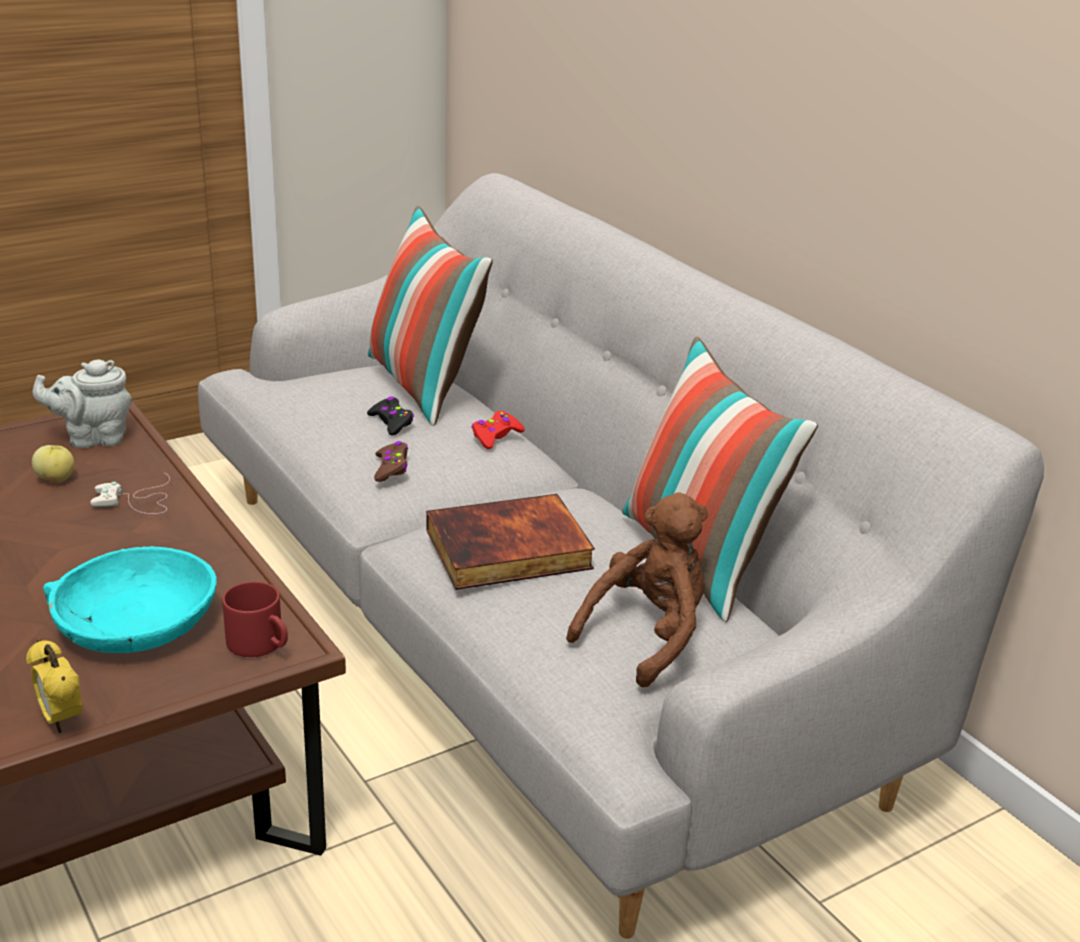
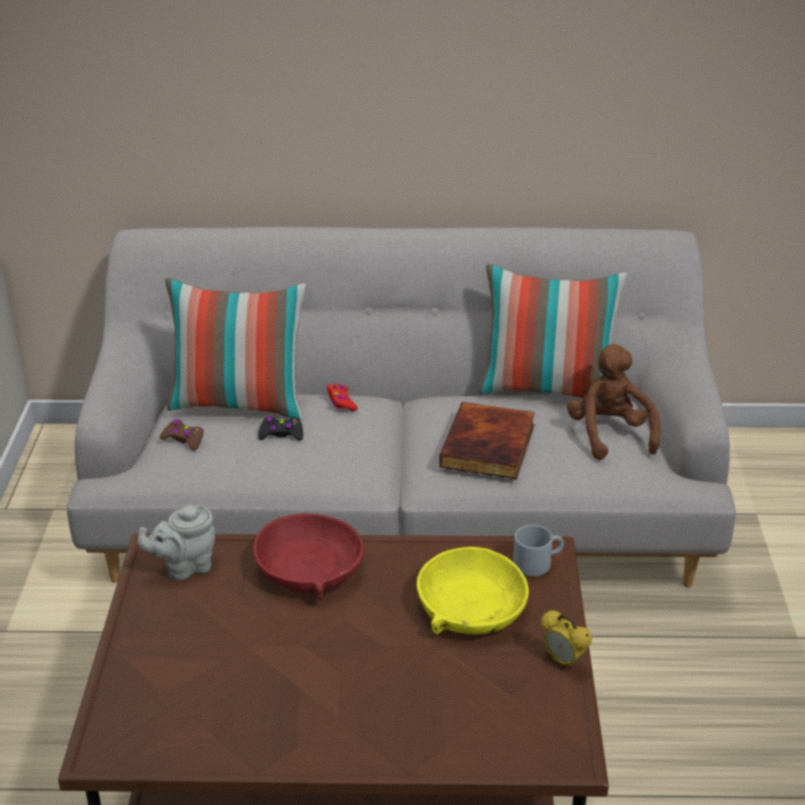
camera: 55 degrees left, 5 degrees up
(56, 479) = (236, 599): apple -> none
(61, 720) = (563, 661): alarm clock -> alarm clock turned 45 degrees clockwise
(93, 438) = (185, 567): grey teapot -> grey teapot turned 45 degrees clockwise
(135, 623) = (471, 607): turquoise bowl -> yellow bowl
(137, 501) = (310, 568): white game controller -> red bowl
(262, 644) = (537, 562): red mug -> grey mug
(391, 468) = (344, 455): brown game controller -> brown game controller (184, 439)

